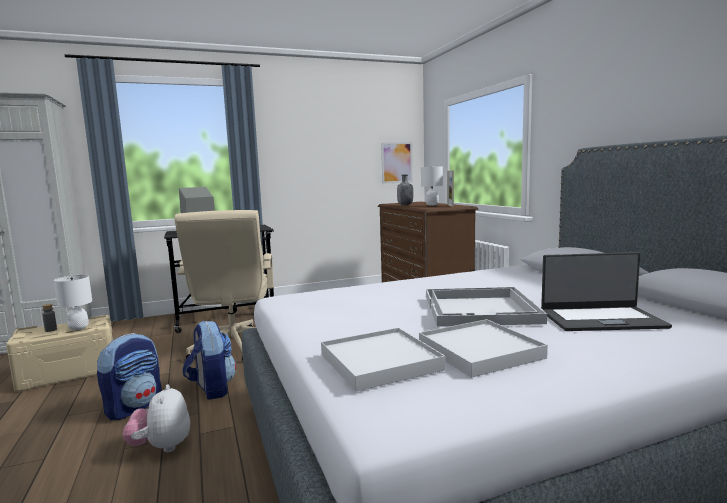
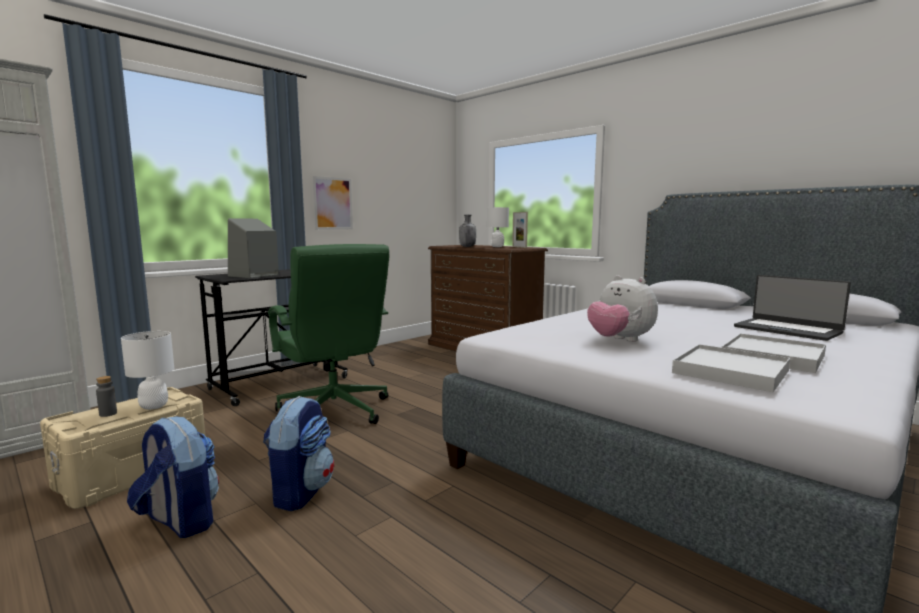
camera: 25 degrees left, 0 degrees up
(161, 447) = (400, 523): plush toy -> plush toy (620, 340)
(212, 389) = (373, 456): backpack -> backpack (179, 521)
(234, 346) = (334, 410): beige office chair -> green office chair
(396, 162) = (434, 203): picture -> picture (333, 203)
(481, 309) = (697, 330): white tray -> none
(601, 319) = (787, 329): laptop -> laptop turned 75 degrees clockwise

